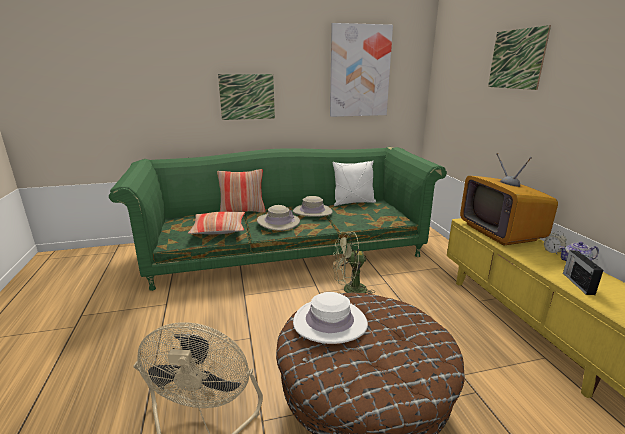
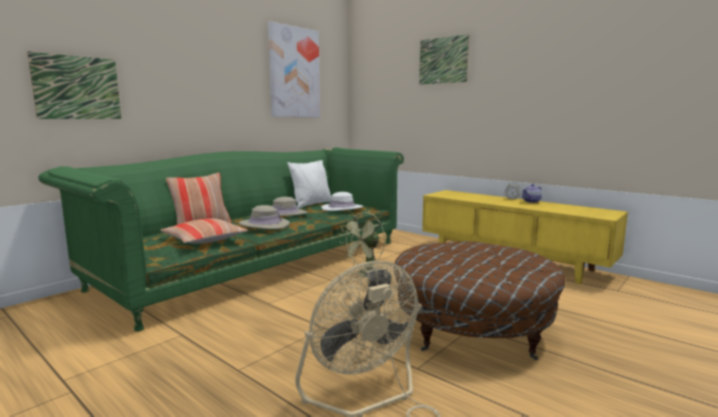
camera: 35 degrees left, 10 degrees down
(247, 97) = (187, 91): picture -> picture (77, 87)
(330, 322) = (441, 257): white hat -> white hat (342, 208)
(500, 232) = (466, 196): television -> none
(577, 283) = (547, 208): radio -> none

